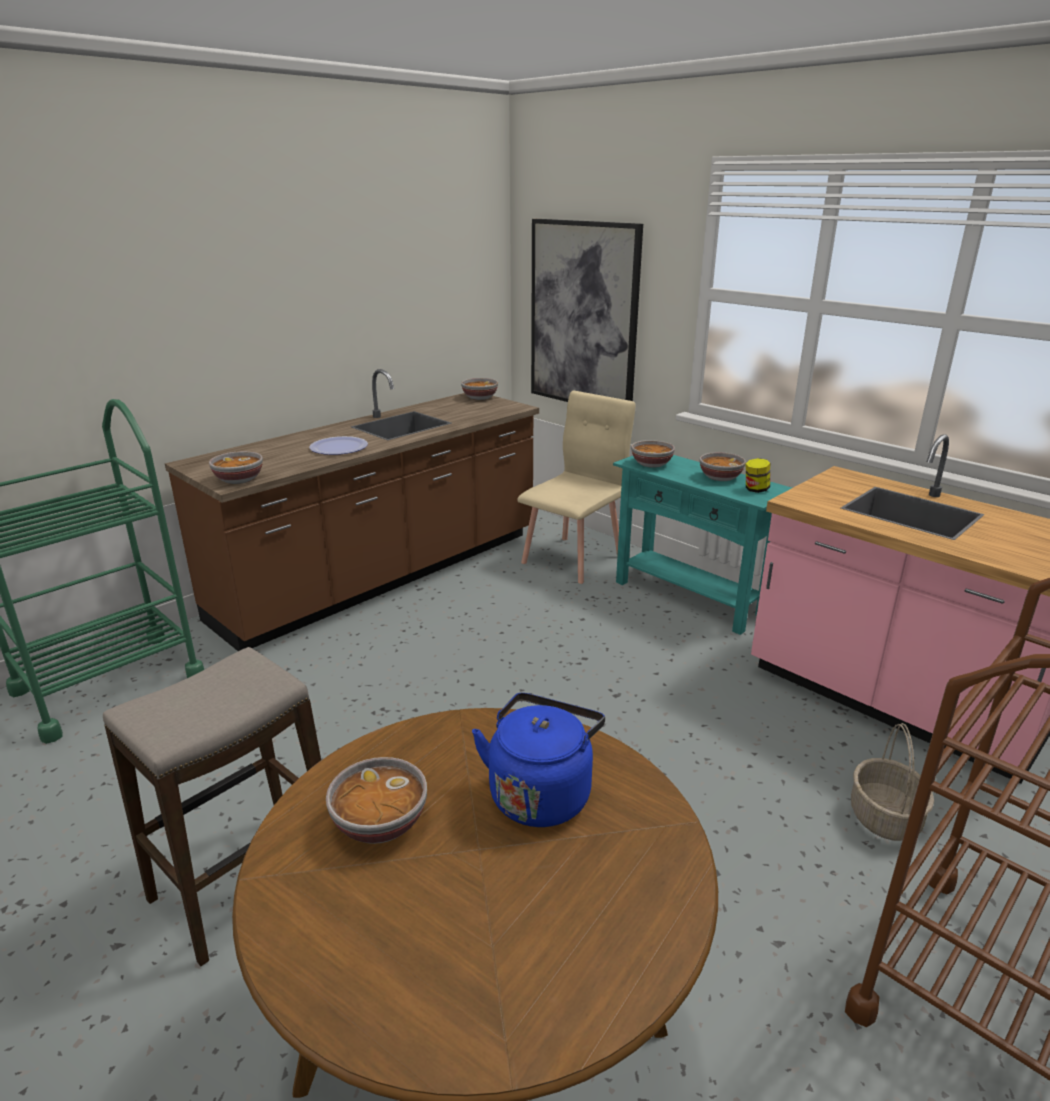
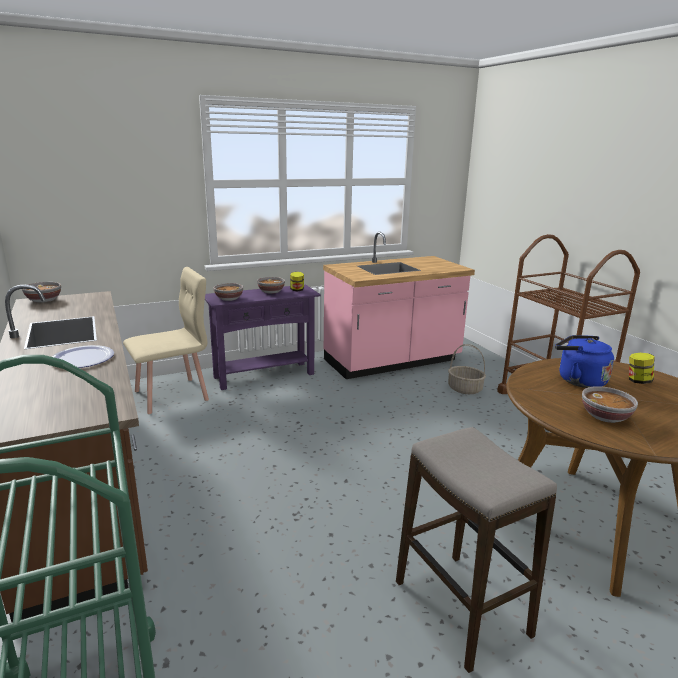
camera: 70 degrees left, 5 degrees down
(239, 480) = (105, 407): bowl -> none
(573, 559) = (172, 395): beige chair -> beige chair turned 90 degrees clockwise
(583, 316) = (98, 214): picture -> none
(599, 893) = (638, 381): none -> jar
(689, 598) = (264, 375): turquoise console table -> purple console table

